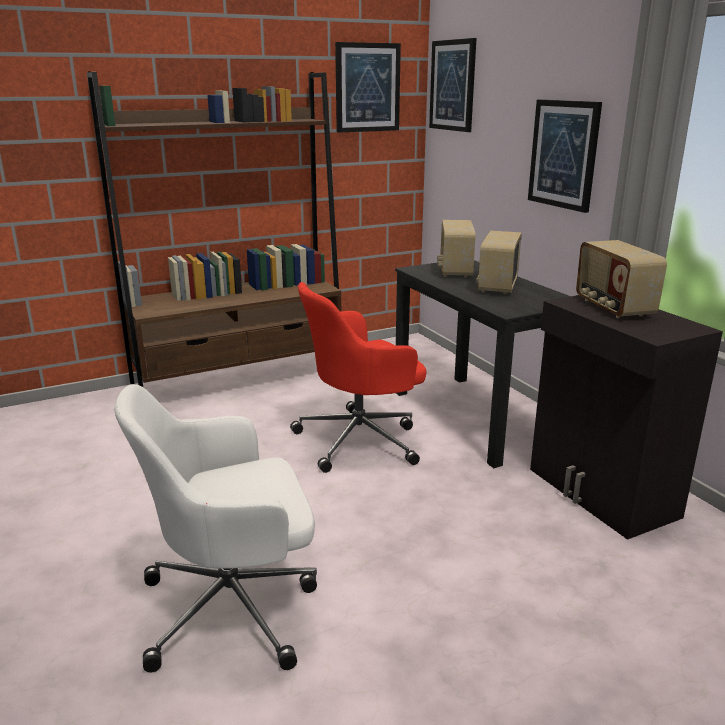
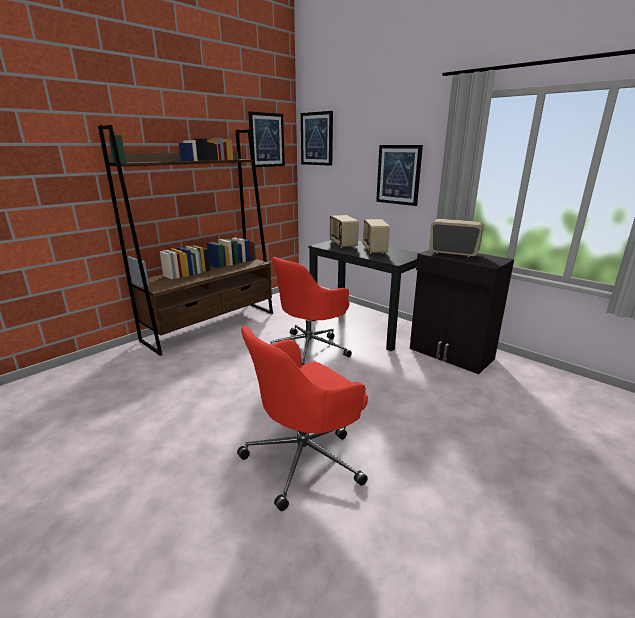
camera: 20 degrees left, 0 degrees up
(234, 606) = (305, 458): white office chair -> red office chair
(612, 307) = (453, 253): radio -> radio turned 150 degrees clockwise

